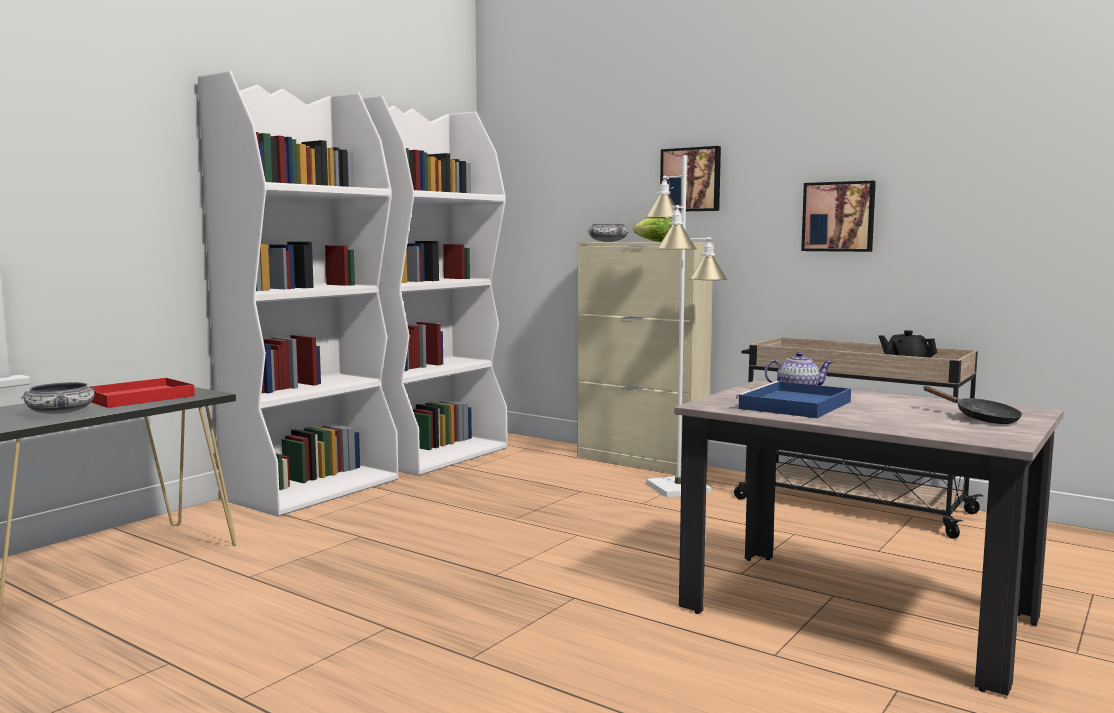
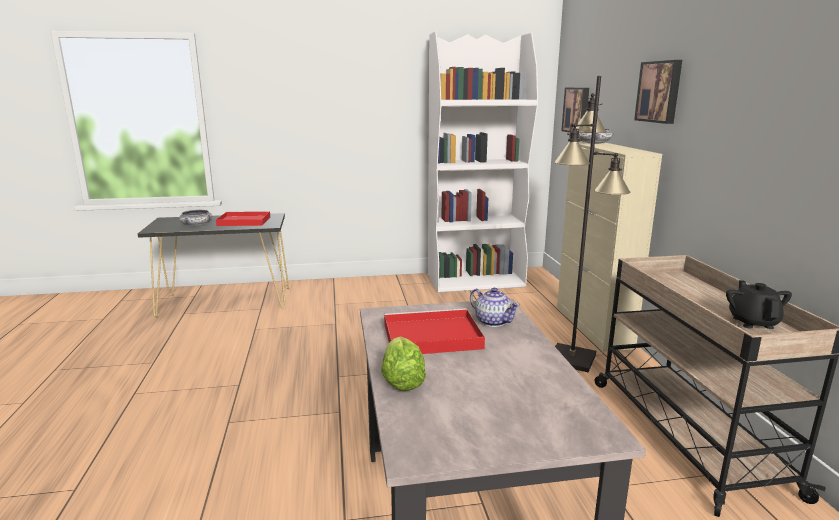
camera: 45 degrees right, 10 degrees up
(313, 489) = (375, 285): white bookcase -> none
(655, 242) = (621, 147): lettuce -> lettuce (402, 381)
(678, 488) = (572, 358): white floor lamp -> black floor lamp
(794, 405) = (430, 336): blue tray -> red tray
(838, 216) = (758, 142): picture -> picture (577, 110)
(980, 418) = (510, 417): black frying pan -> none

